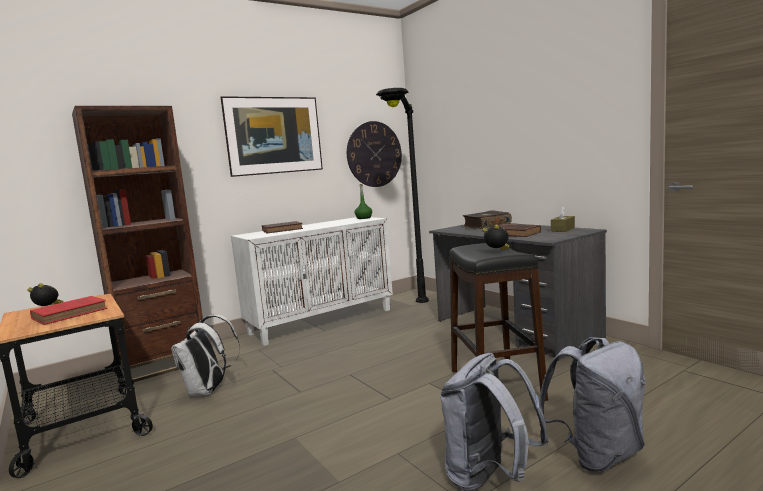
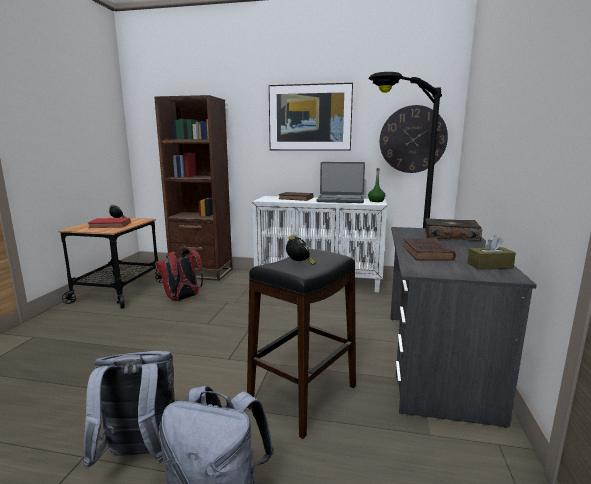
camera: 45 degrees right, 5 degrees up
(208, 391) = (182, 299): white backpack -> red backpack
(330, 223) = (340, 200): none -> laptop

